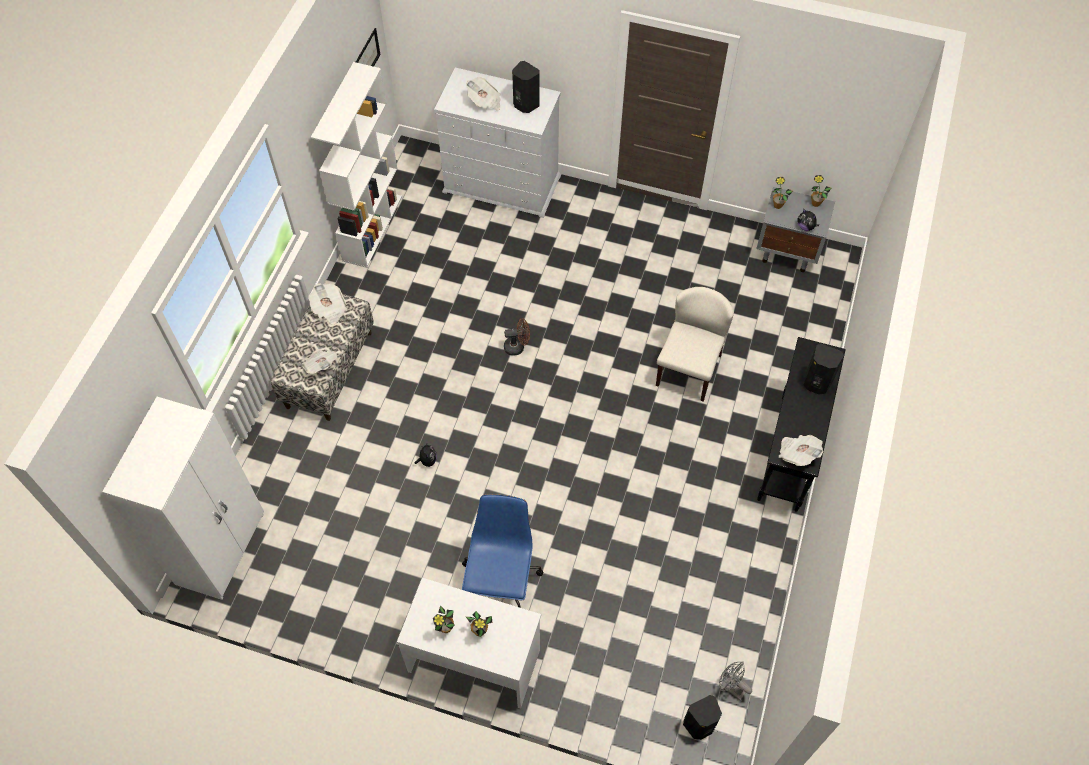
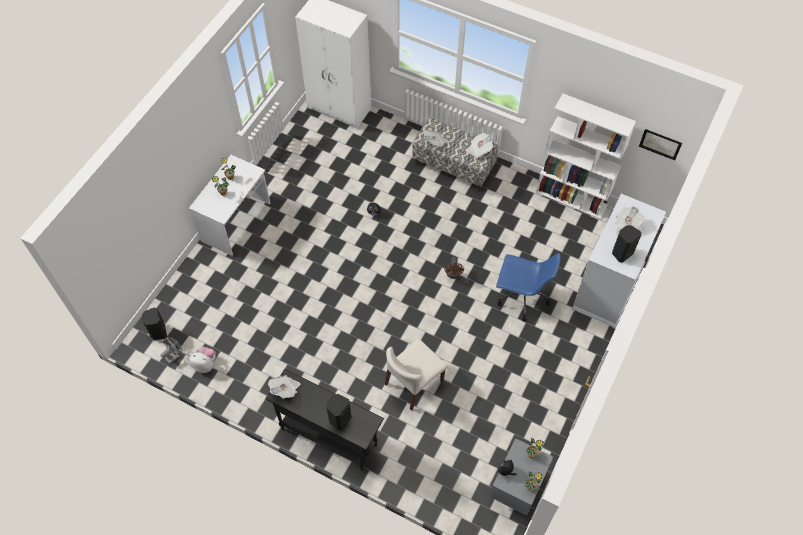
camera: 100 degrees right, 0 degrees up
(501, 581) = (281, 242): blue office chair -> blue office chair (521, 297)
(688, 369) = (414, 383): beige chair -> beige chair turned 105 degrees clockwise
(733, 637) = (205, 364): none -> plush toy

